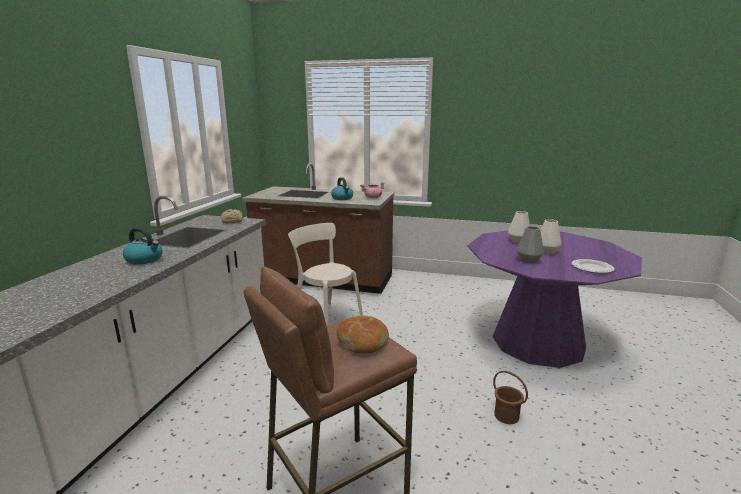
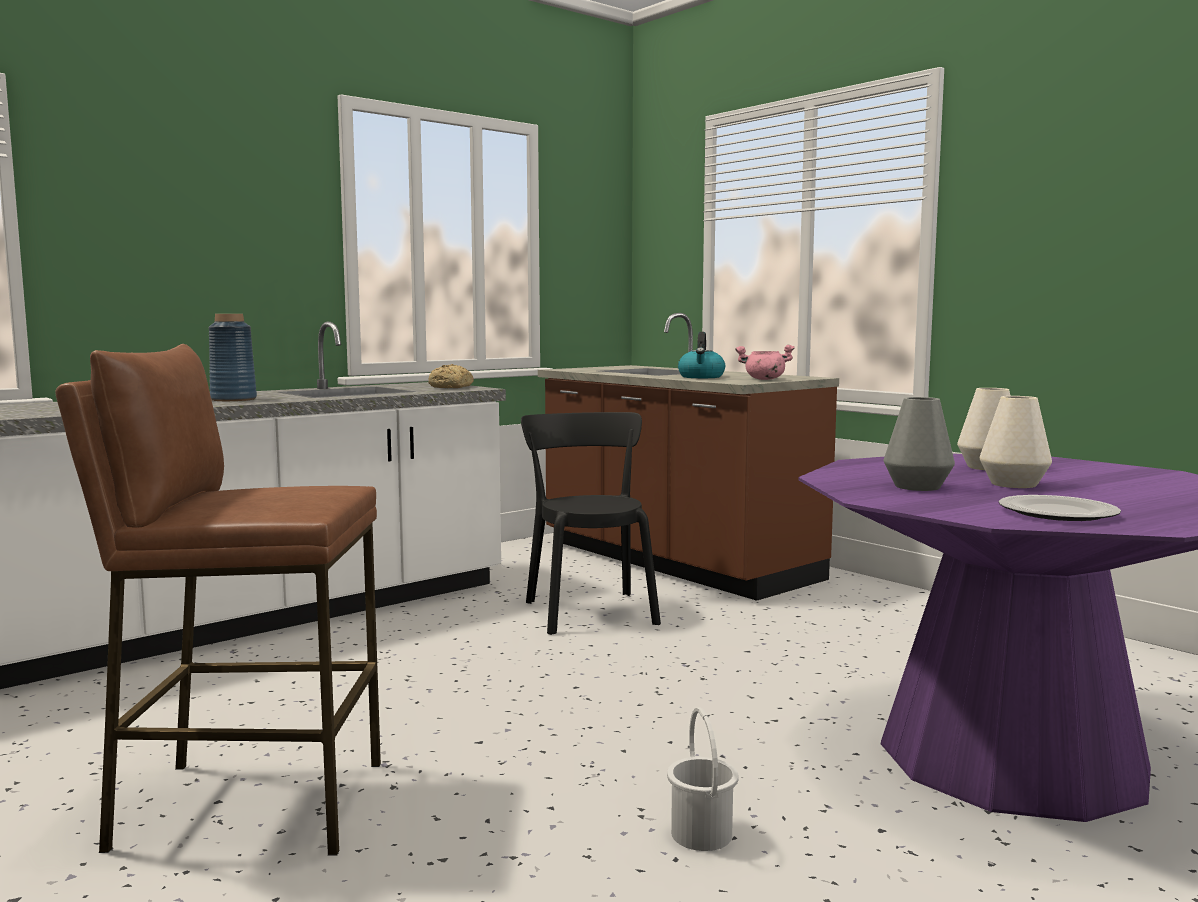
camera: 35 degrees right, 10 degrees down
(145, 259) = (233, 399): kettle -> blue vase
(325, 318) = (589, 610): beige chair -> black chair
(363, 341) = (290, 497): bread -> none
(506, 415) = (702, 834): brown bucket -> white bucket

